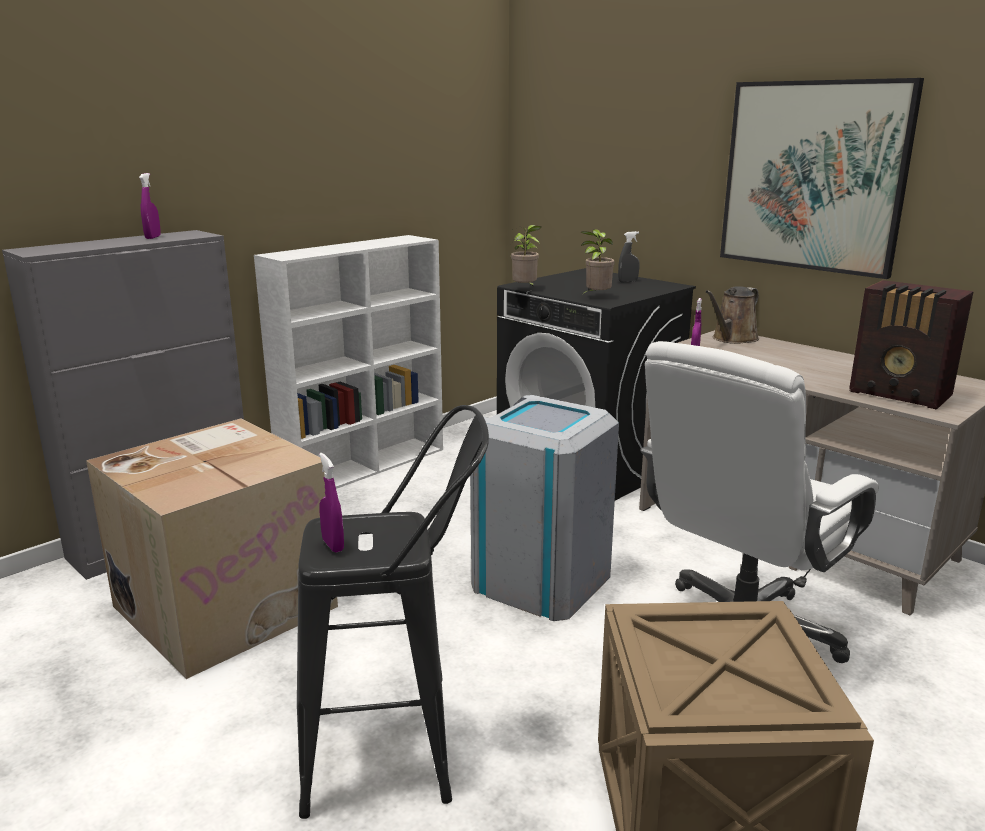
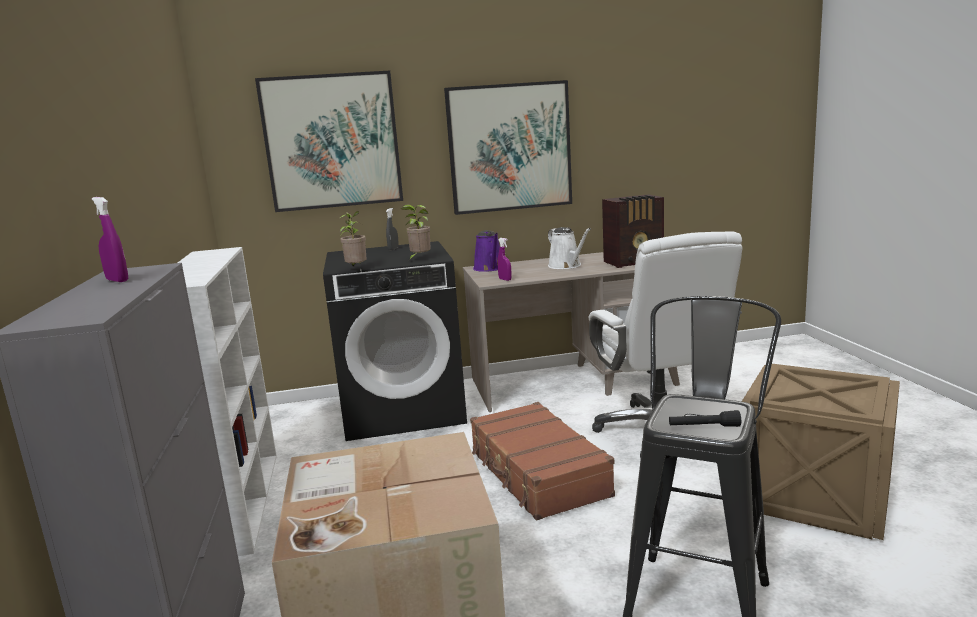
camera: 55 degrees left, 5 degrees down
(333, 545) = (704, 427): purple spray bottle -> black flashlight
(541, 581) = (537, 473): grey trash can -> brown suitcase
(611, 141) = (332, 141): none -> picture
(732, 339) = (490, 268): brown watering can -> purple watering can
(809, 366) = (566, 266): none -> white watering can

